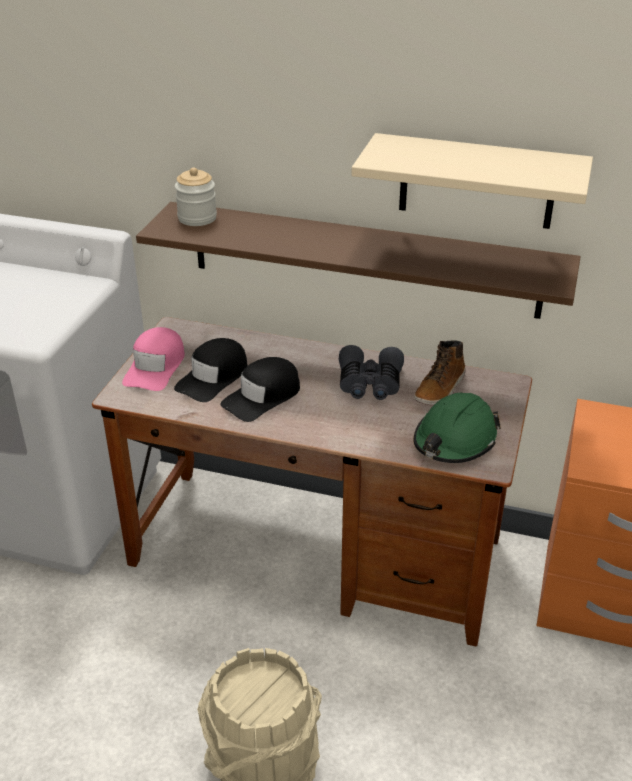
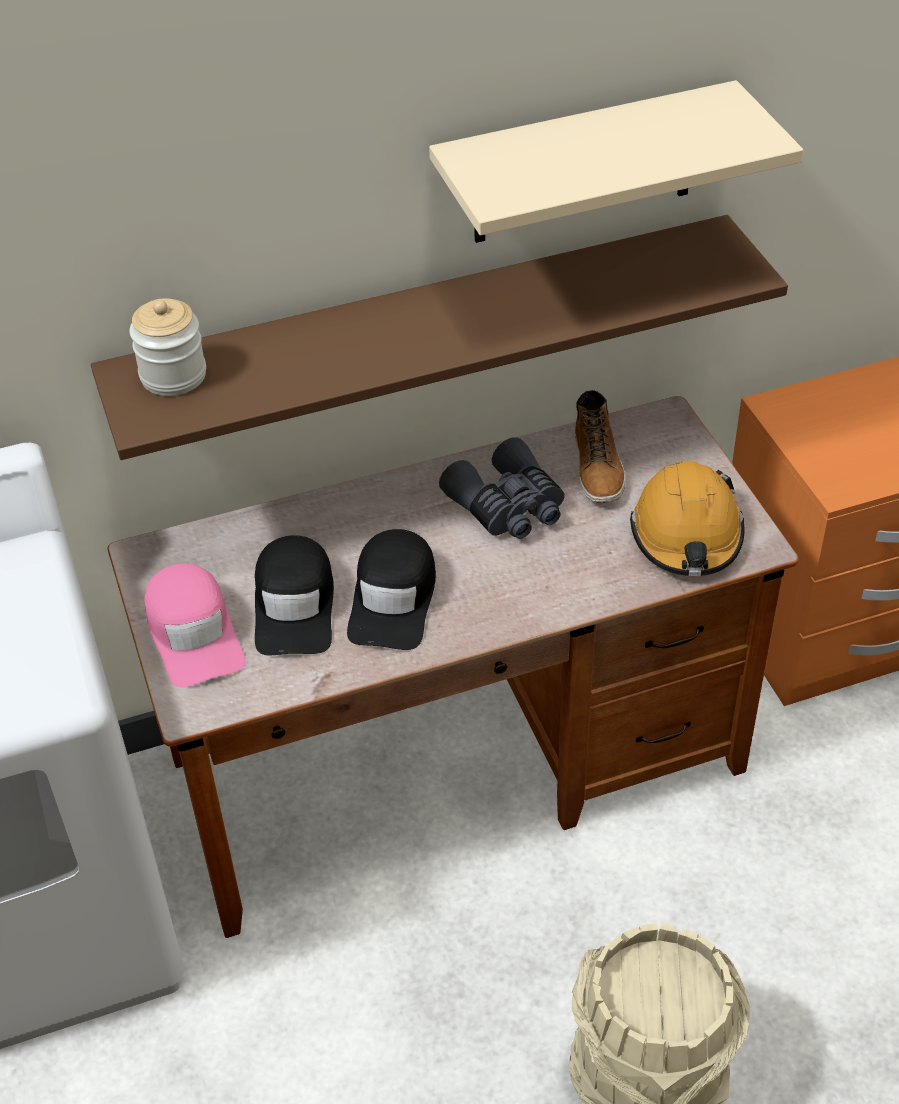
camera: 35 degrees left, 10 degrees up
(454, 441) = (687, 534): green hard hat -> orange hard hat

